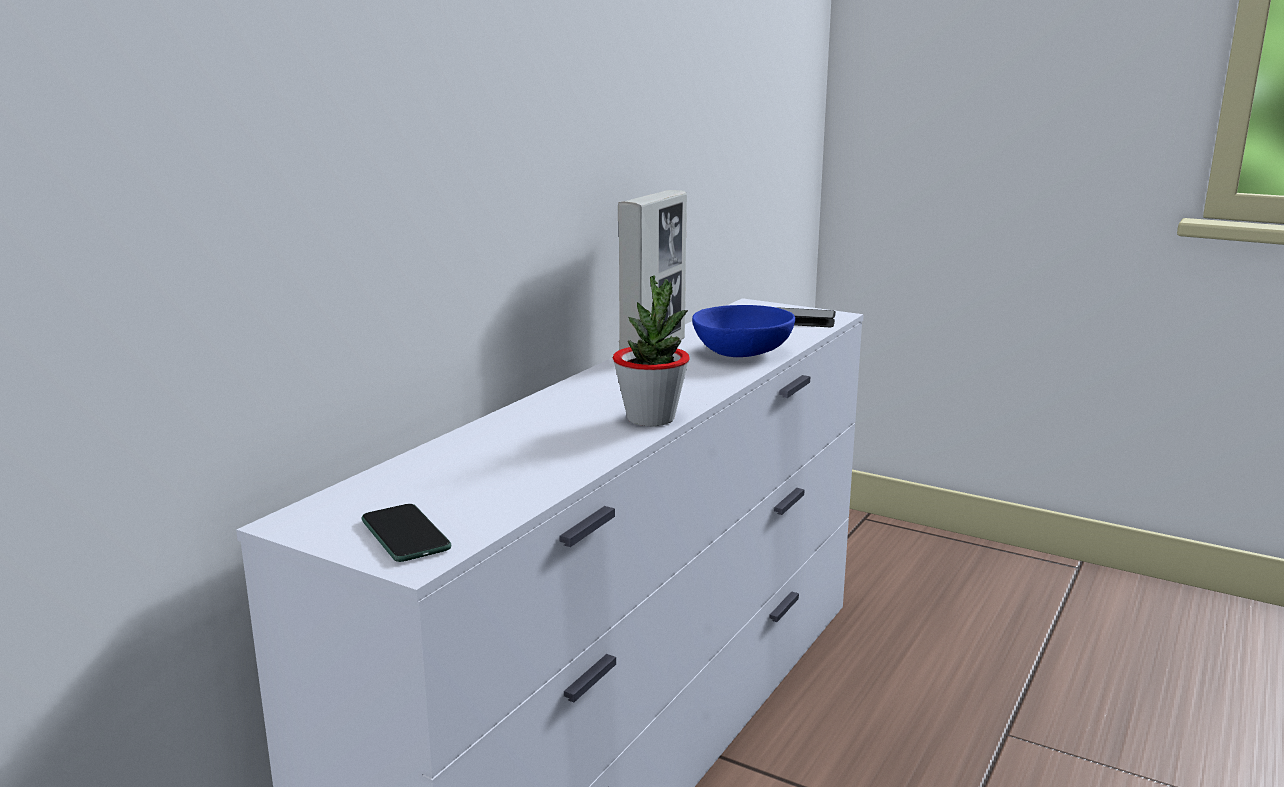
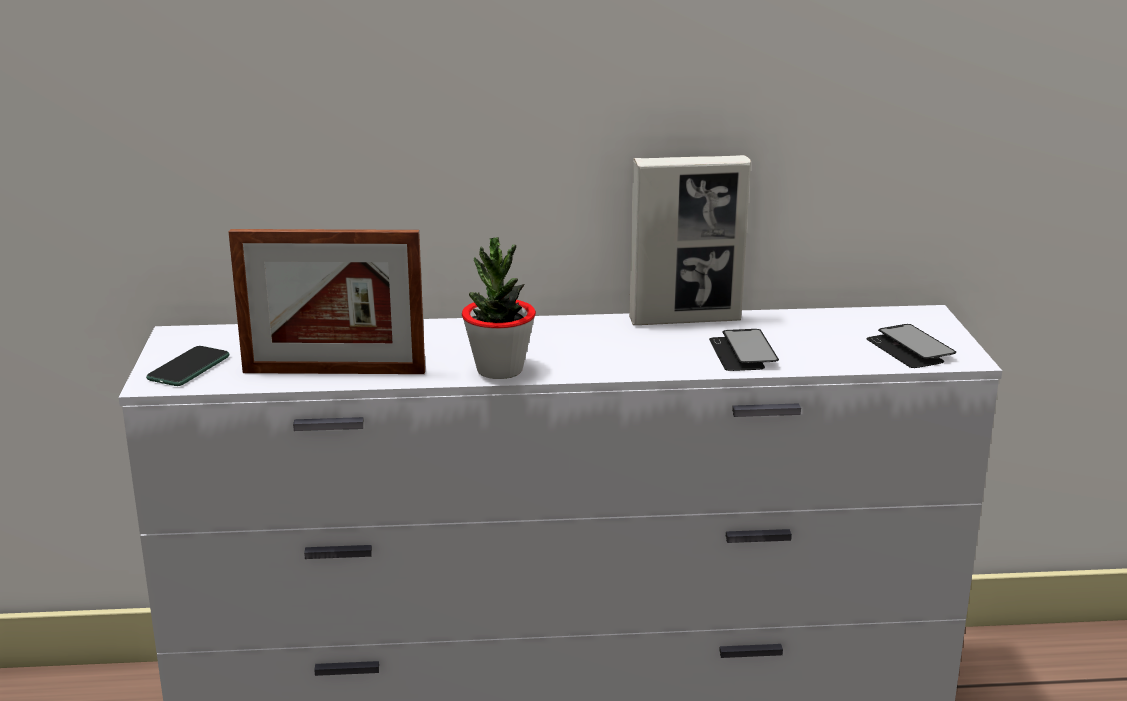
camera: 55 degrees right, 5 degrees up
(543, 474) = (334, 372): none -> picture frame
(741, 352) = (743, 353): blue bowl -> phone

